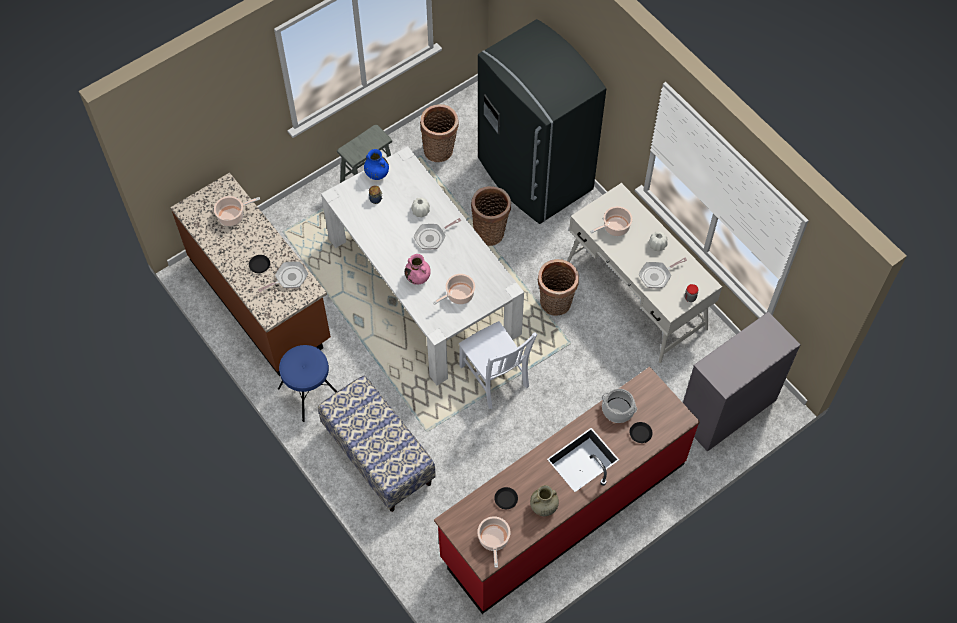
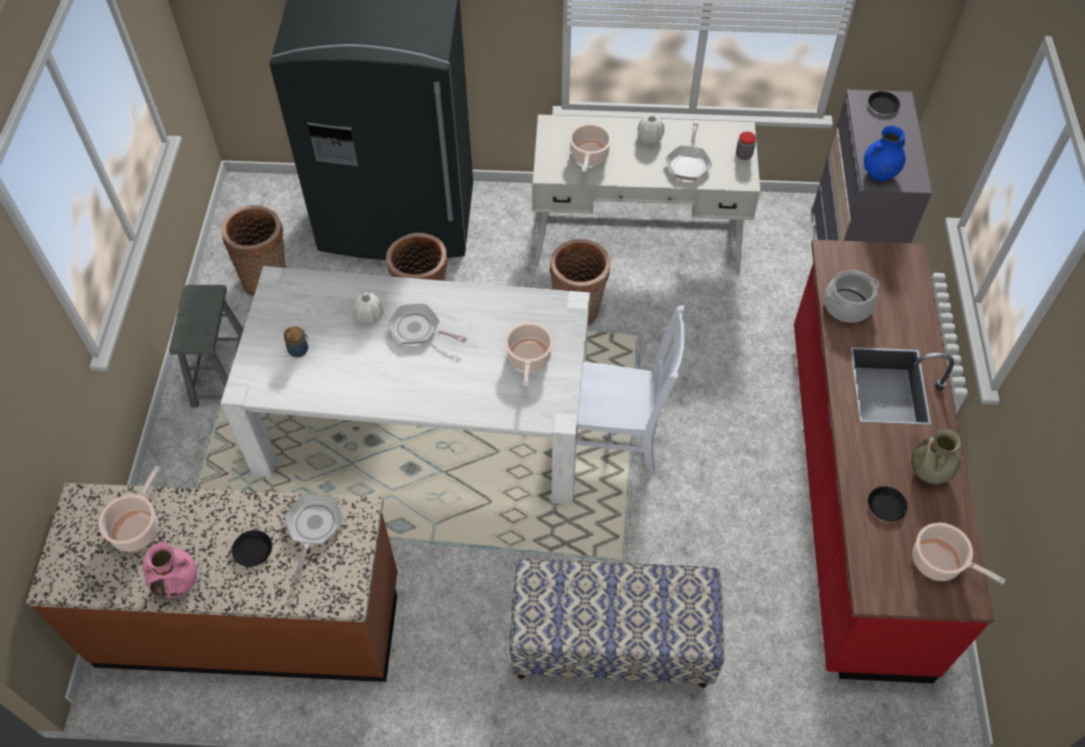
camera: 50 degrees left, 5 degrees down
(310, 392) = (445, 660): blue stool -> none
(376, 174) = (264, 324): blue vase -> blue vase (879, 173)
(418, 278) = (460, 384): pink vase -> pink vase (178, 583)
(432, 237) = (418, 329): frying pan -> frying pan turned 105 degrees clockwise
(640, 433) = (898, 306): black plate -> black plate (883, 105)

